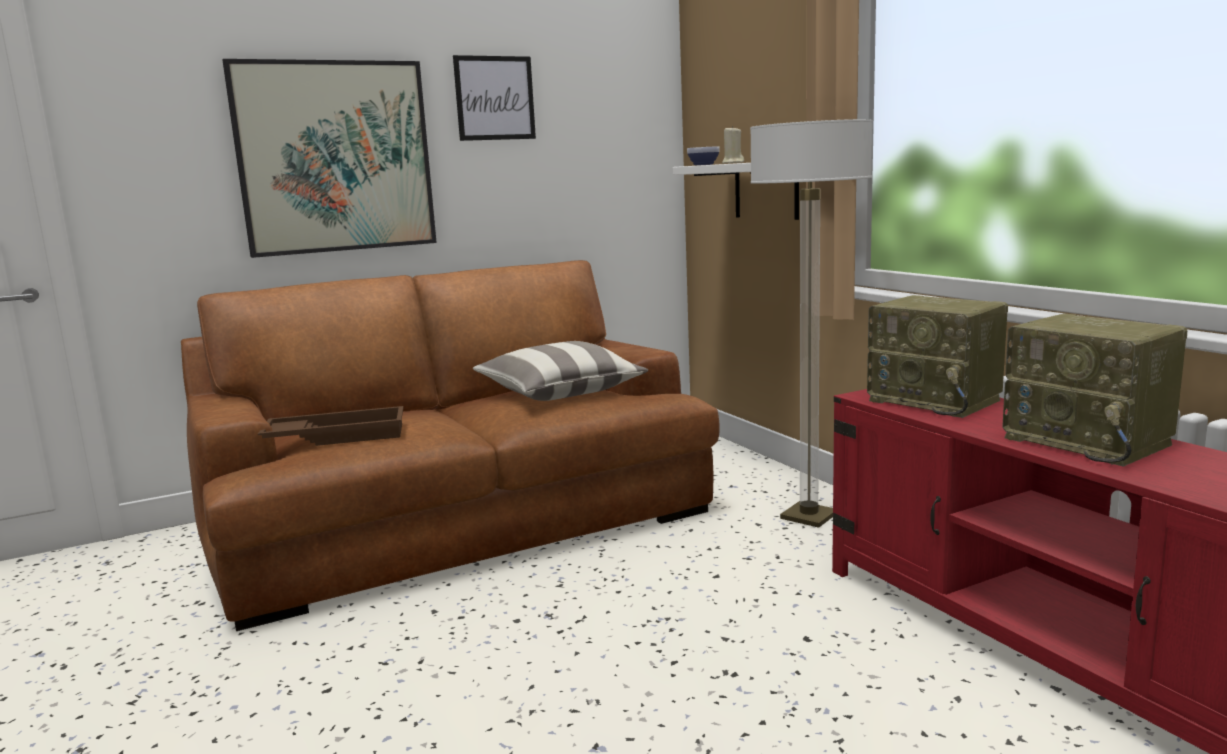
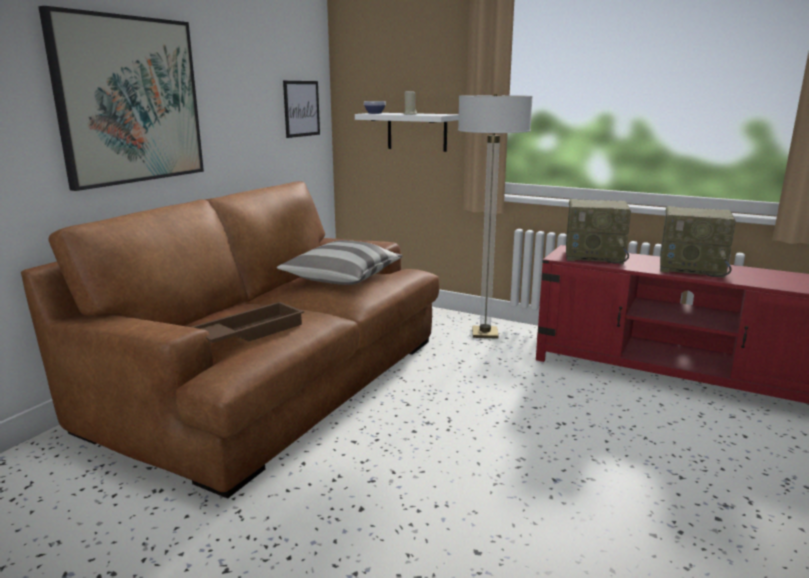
camera: 35 degrees left, 5 degrees up
(495, 98) = (231, 56): picture -> picture (301, 108)

